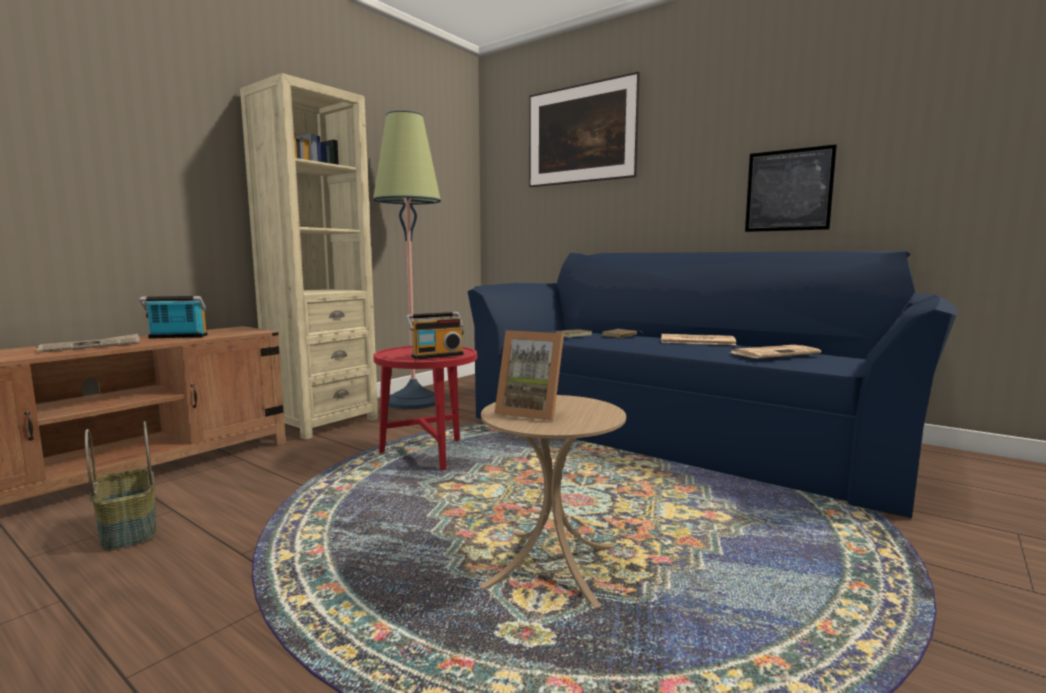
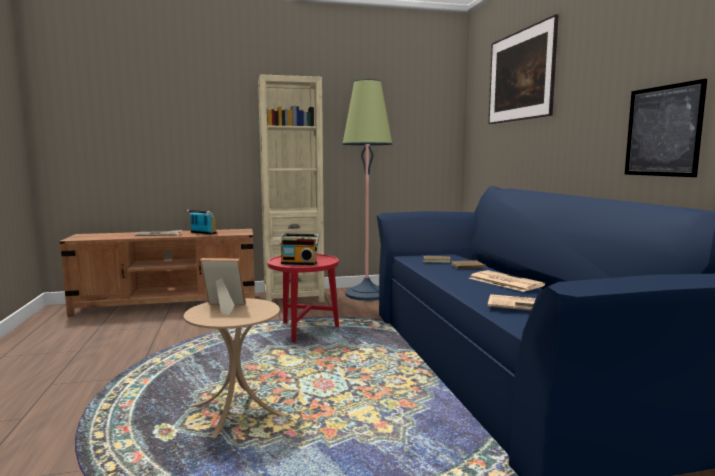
camera: 40 degrees right, 0 degrees up
(127, 530) = (134, 330): basket -> none
(531, 412) = (223, 308): picture frame -> picture frame turned 120 degrees clockwise

